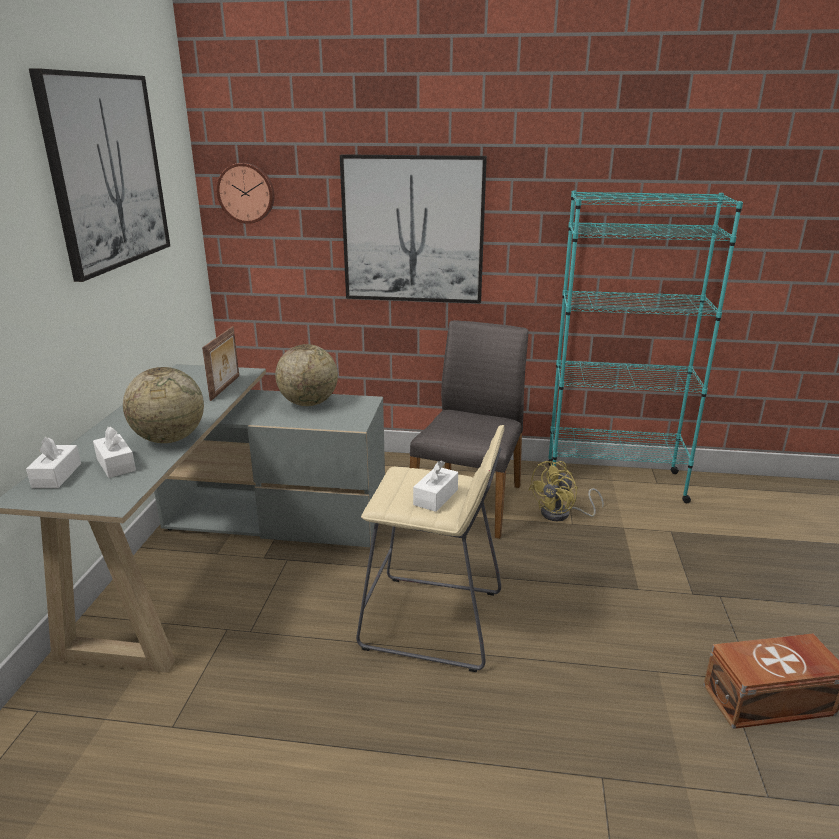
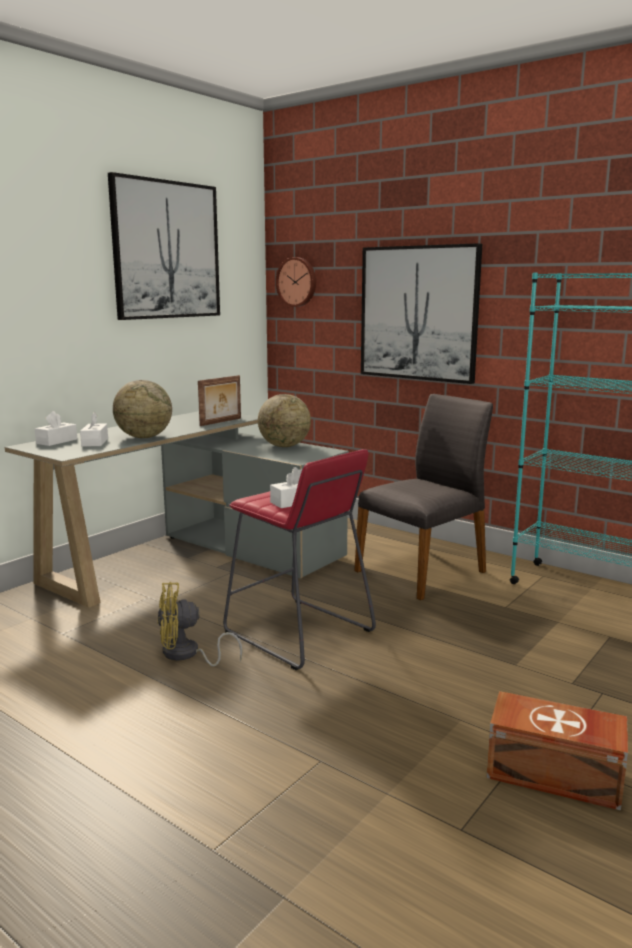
camera: 30 degrees right, 10 degrees down
(432, 621) = (298, 632): beige stool -> red stool
(562, 514) = (503, 599): yellow fan -> yellow fan (187, 655)

